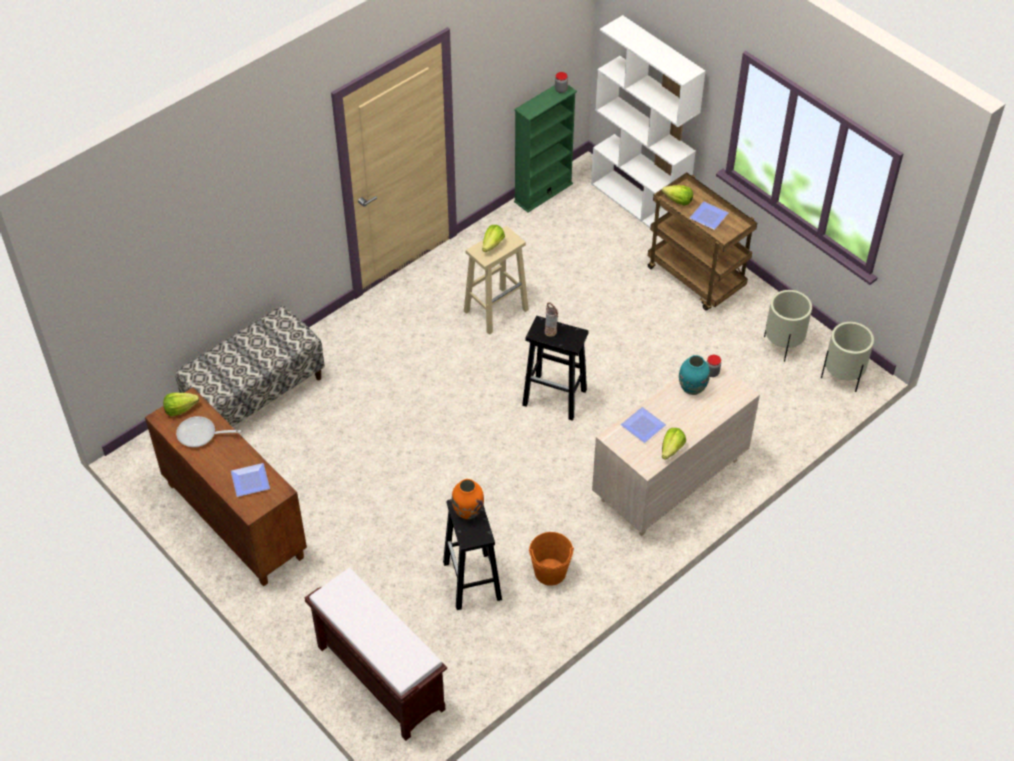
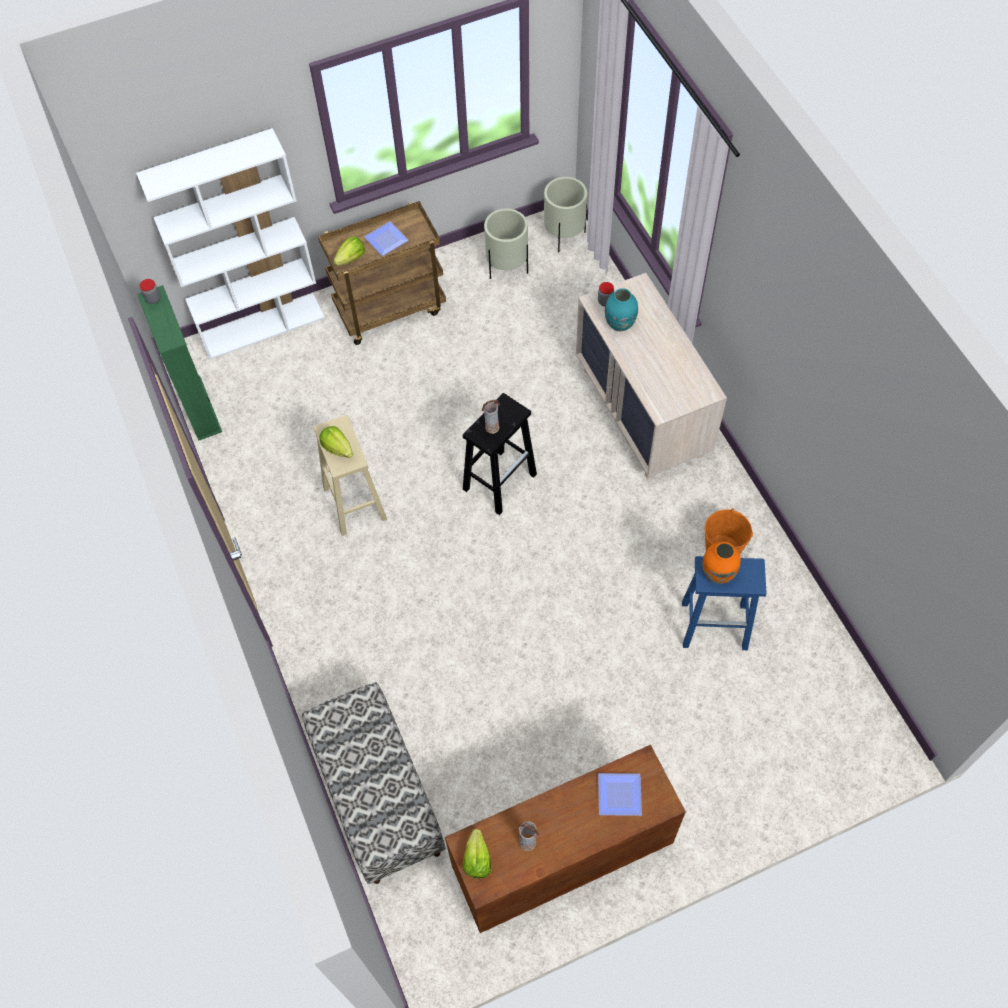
camera: 70 degrees left, 10 degrees up
(200, 435) = (528, 841): frying pan -> vase
(379, 677) = (813, 748): brown bench -> none
(472, 582) = (715, 625): black stool -> blue stool
(643, 427) = (657, 381): plate -> none
(671, 449) = (693, 365): lettuce -> none

